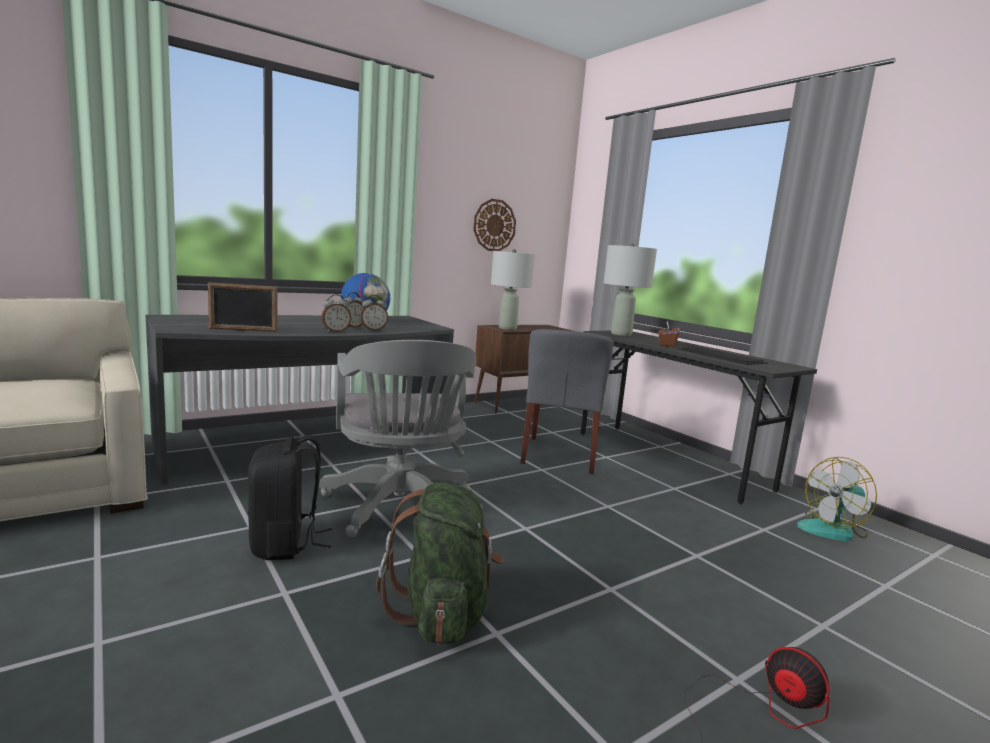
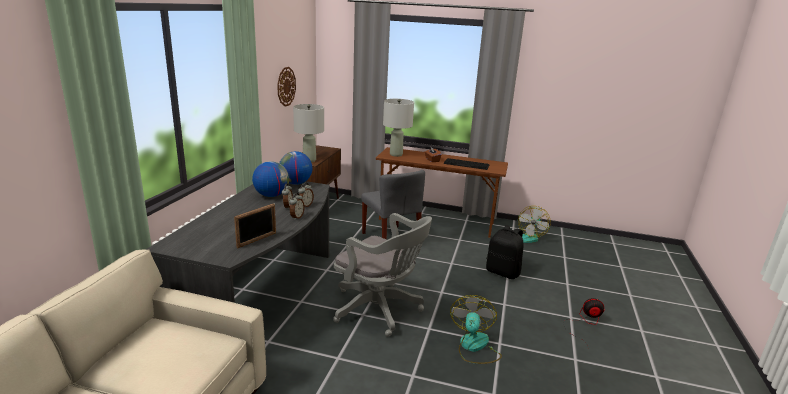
camera: 40 degrees left, 10 degrees up
(285, 544) = (370, 356): black backpack -> black backpack (503, 272)
(418, 322) = (295, 183): none -> globe
(442, 613) = (474, 347): green backpack -> fan
(669, 460) = (436, 221): grey desk -> brown desk

